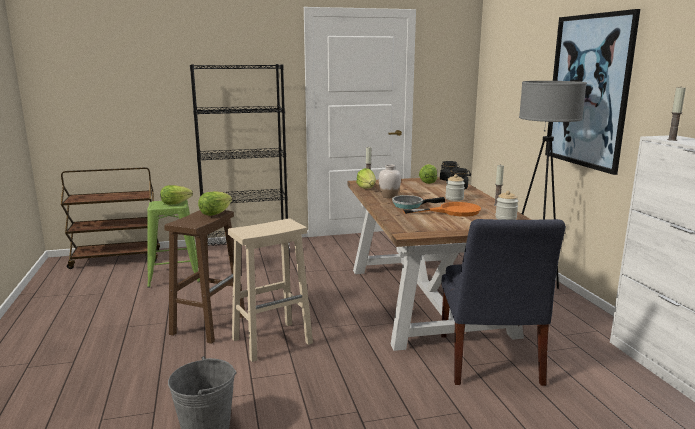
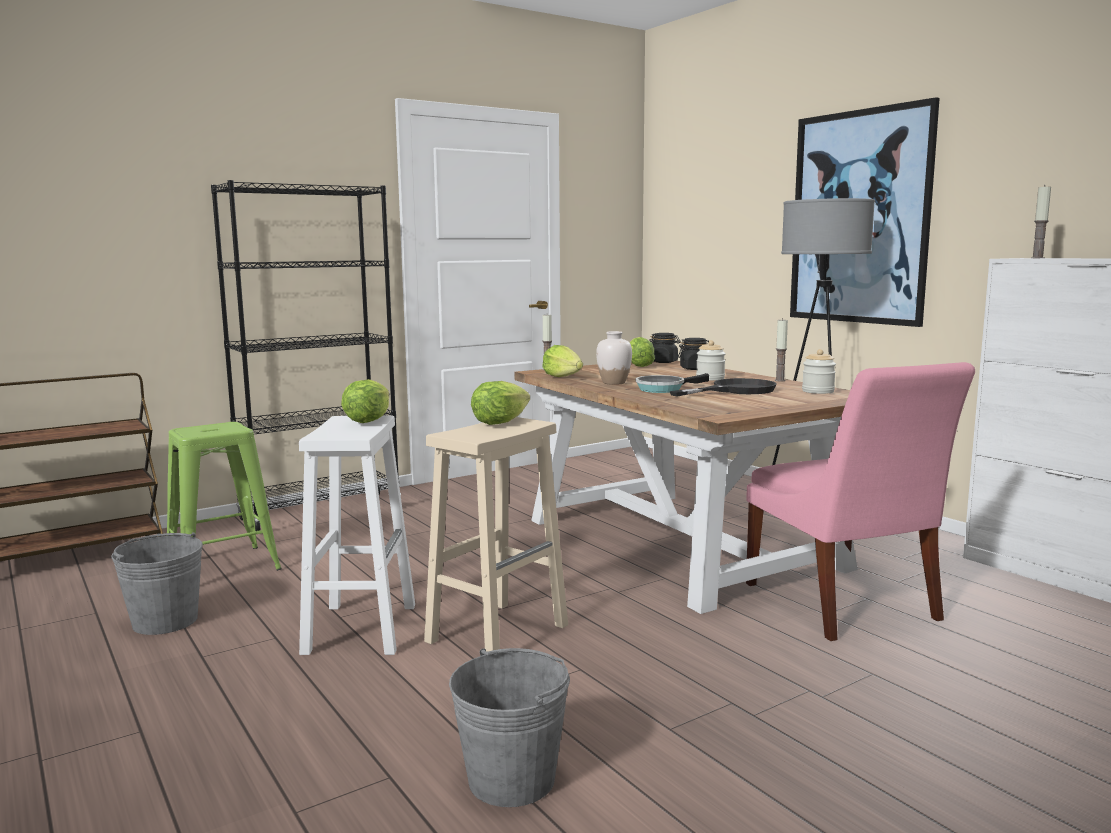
camera: 20 degrees left, 5 degrees down
(126, 303) = (165, 621): none -> grey bucket
(175, 203) = (225, 428): lettuce -> lettuce (499, 422)
(209, 324) = (361, 627): brown stool -> white stool
(452, 211) = (734, 390): orange frying pan -> black frying pan
(489, 361) = (843, 605): blue chair -> pink chair

